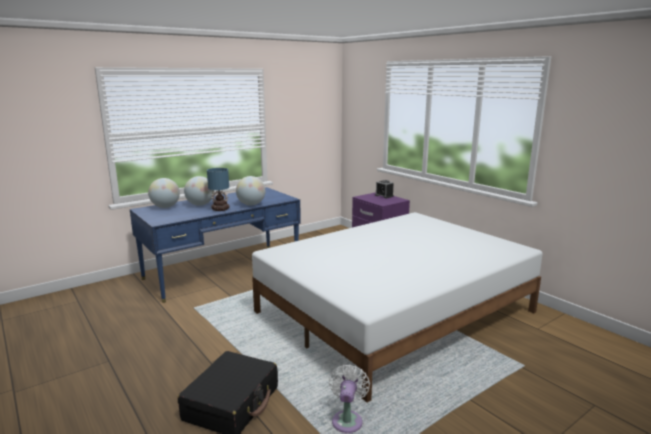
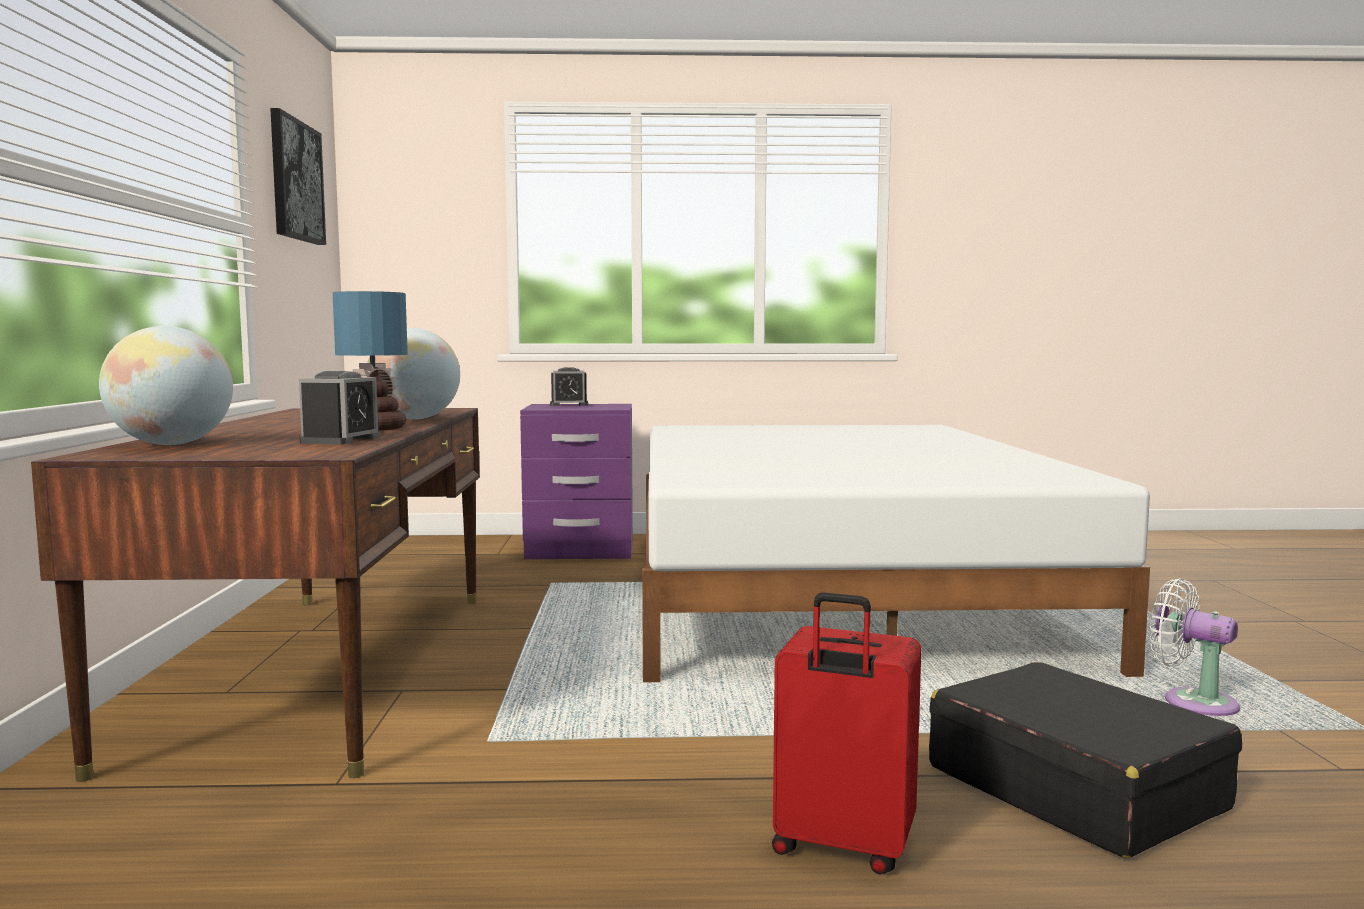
camera: 55 degrees left, 10 degrees down
(163, 373) = (842, 848): none -> red suitcase
(189, 214) = (341, 440): none -> alarm clock
(200, 205) = (271, 432): globe -> none
(222, 271) = (325, 669): blue desk -> brown desk
(303, 102) = (295, 181): none -> picture

